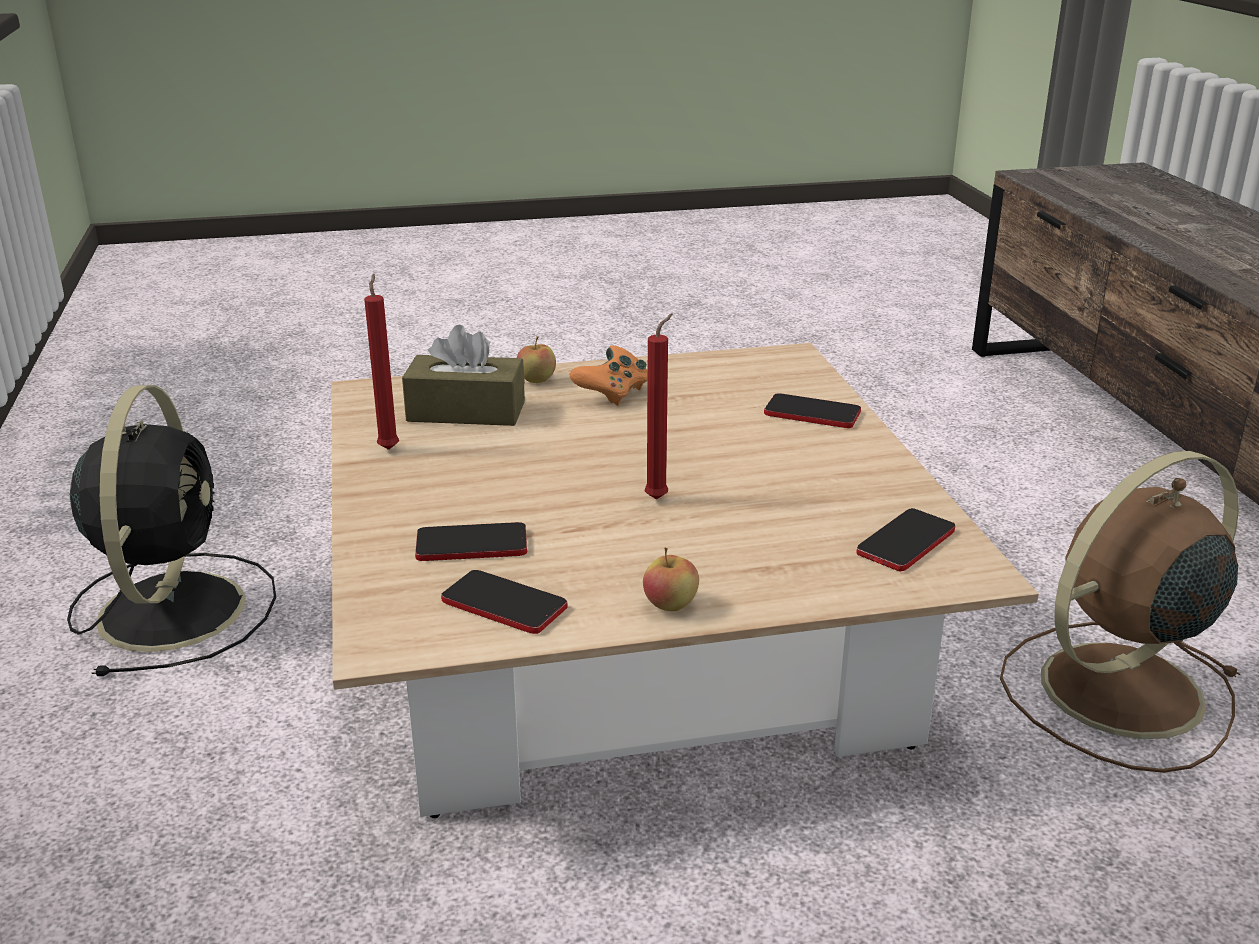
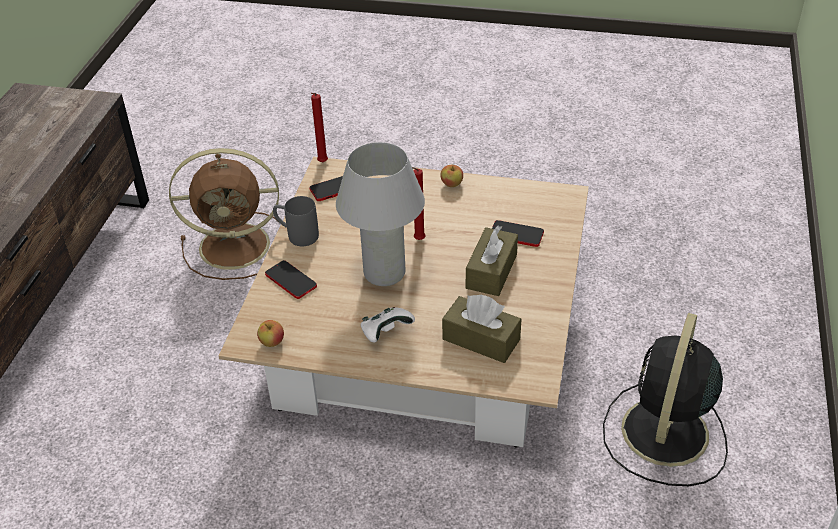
camera: 155 degrees left, 15 degrees up
(389, 448) = (536, 316): red candle -> red candle (322, 163)
(492, 484) = (491, 271): none -> brown tissue box
(504, 604) = (515, 200): phone -> none
(536, 380) = (423, 362): apple -> apple (272, 342)
(612, 393) = (385, 332): orange game controller -> white game controller
(675, 447) = (384, 273): none -> white table lamp
(878, 462) = (297, 235): none -> grey mug

